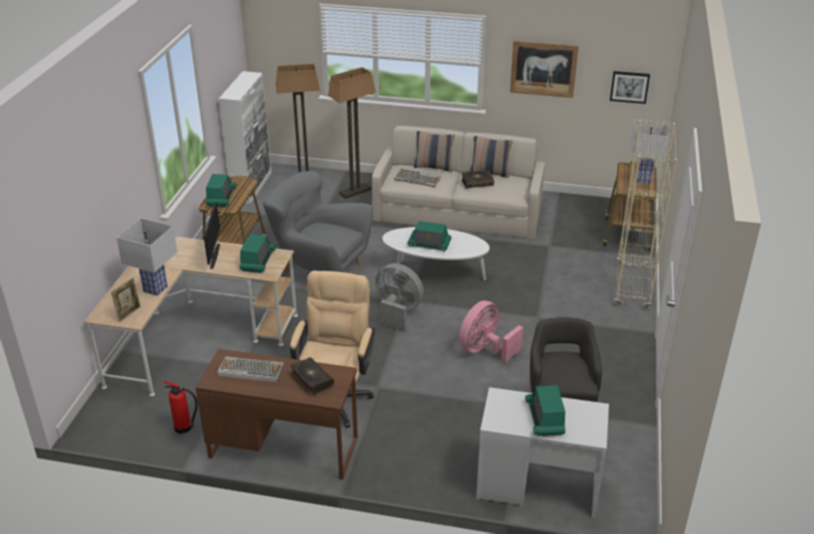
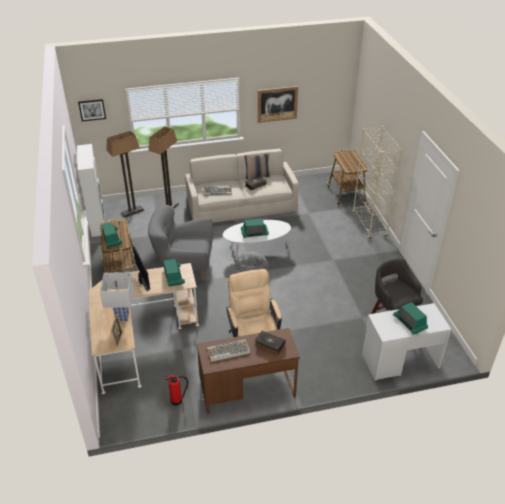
camera: 25 degrees left, 5 degrees up
(433, 167) = (221, 180): pillow -> none
(485, 350) = (318, 289): pink fan -> none
(629, 86) = (329, 105): picture -> picture (92, 109)
(642, 179) = (353, 160): white table lamp -> none

